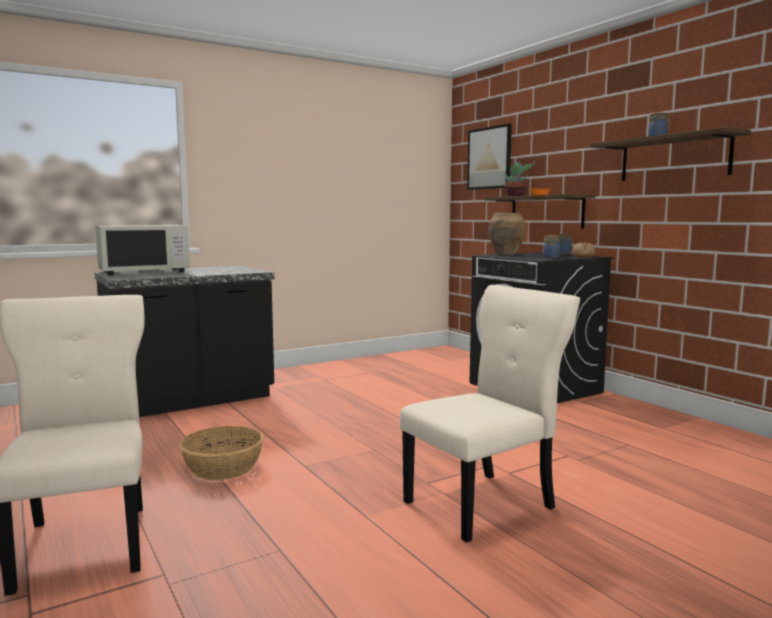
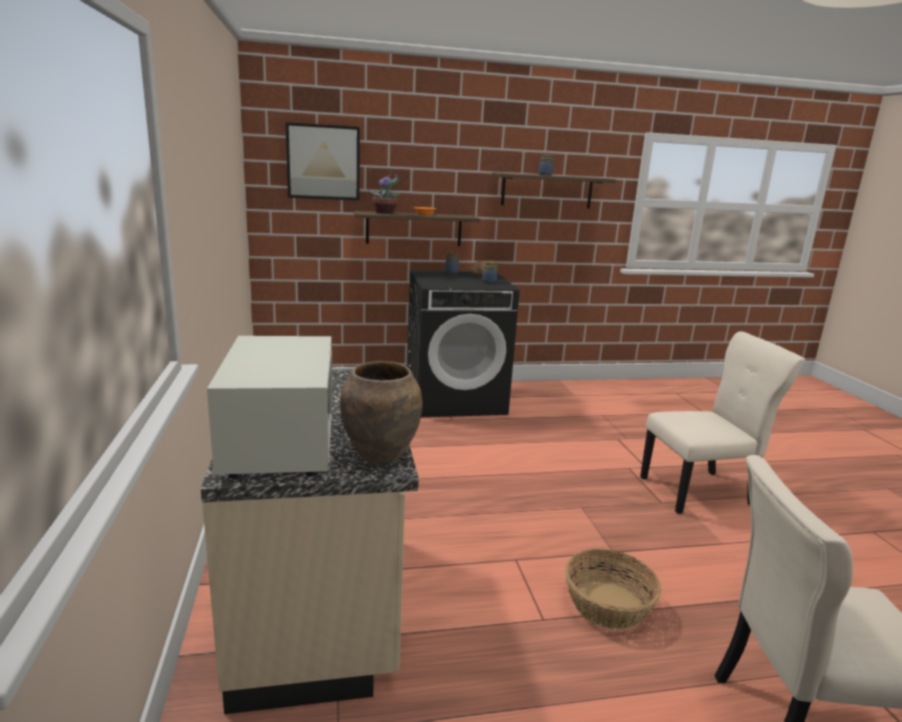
camera: 70 degrees left, 10 degrees up
(190, 400) = (319, 605): black counter -> beige counter
(484, 504) = (700, 492): beige chair -> beige chair turned 90 degrees clockwise
(506, 254) = (433, 281): brown vase -> brown vase (381, 455)

